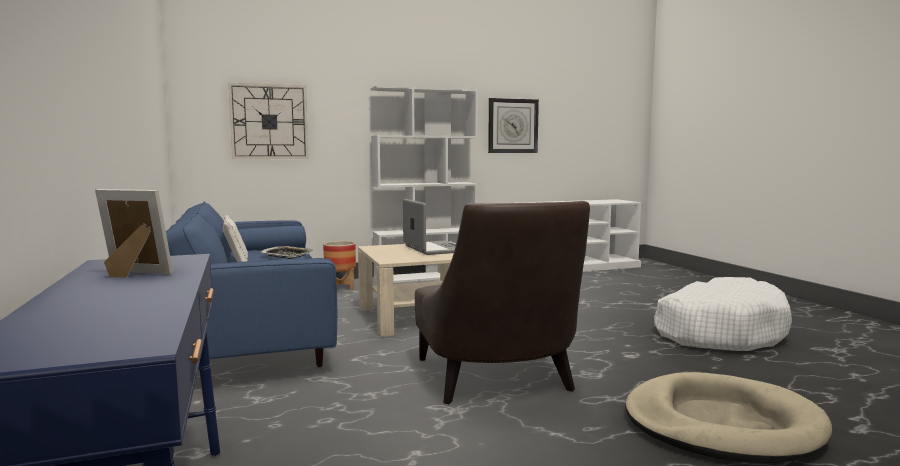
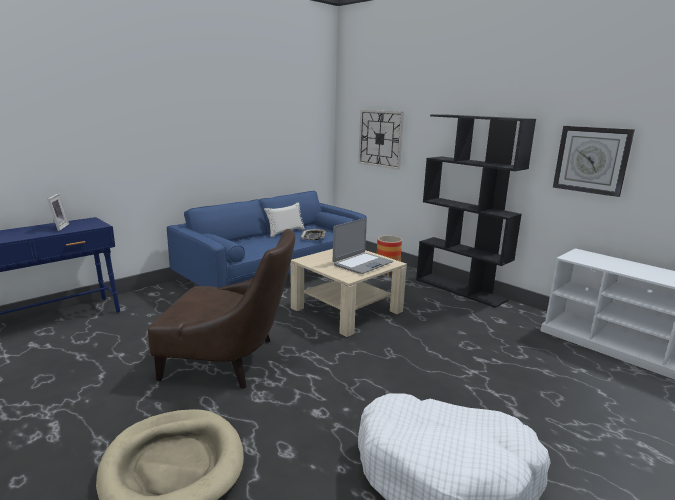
camera: 65 degrees right, 10 degrees up
(425, 277) = (460, 289): white bookcase -> black bookcase
(497, 380) = (230, 360): brown armchair -> brown armchair turned 135 degrees counterclockwise

